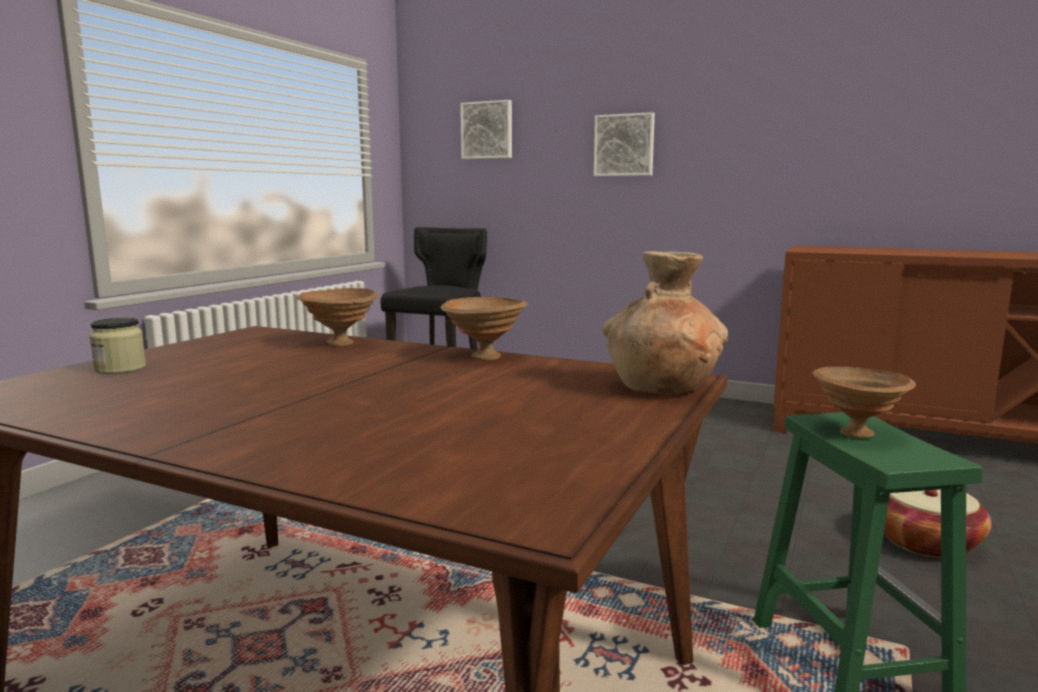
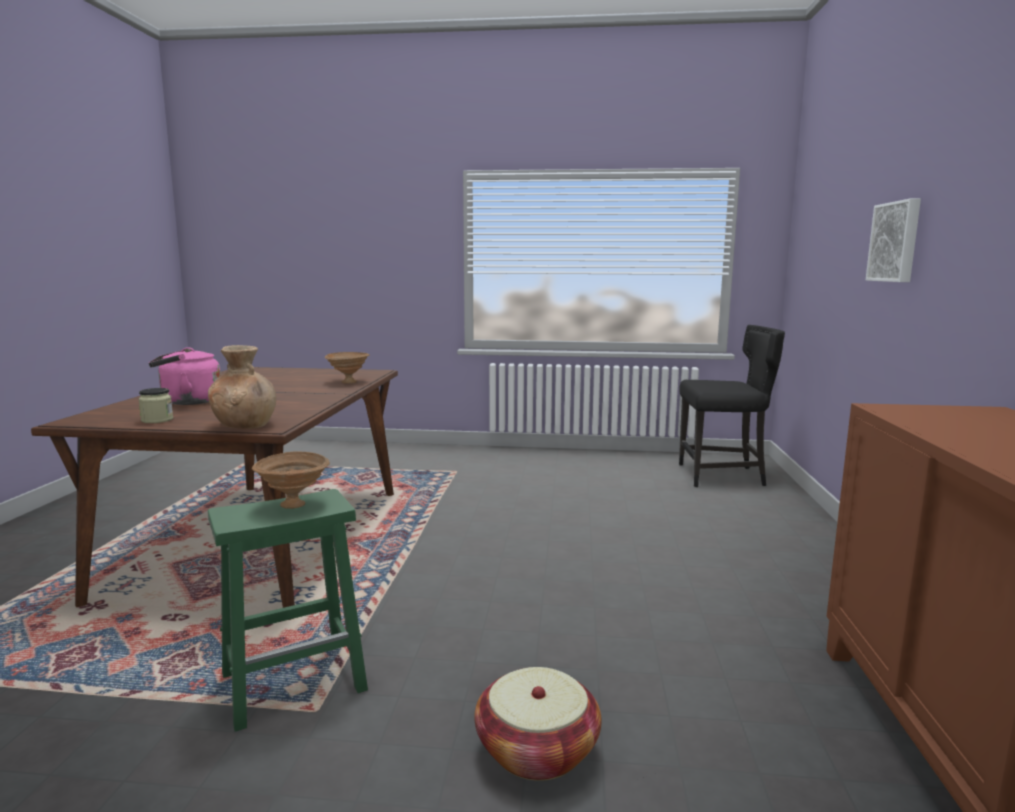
camera: 70 degrees right, 0 degrees up
(120, 369) = (285, 371): jar -> jar (157, 420)
(396, 424) = (187, 402): none -> pink kettle
(484, 357) = (319, 400): brown bowl -> none
(487, 130) = (824, 226): picture -> none

